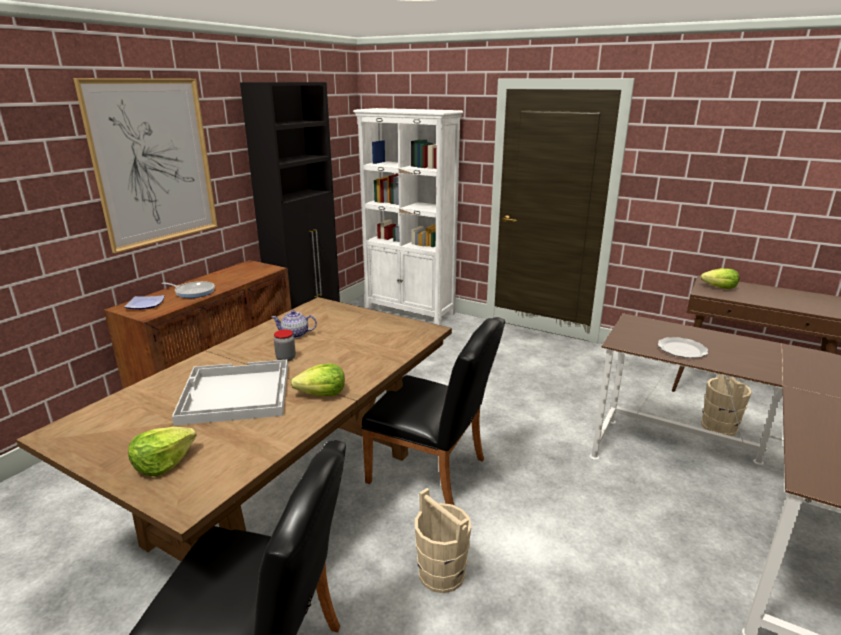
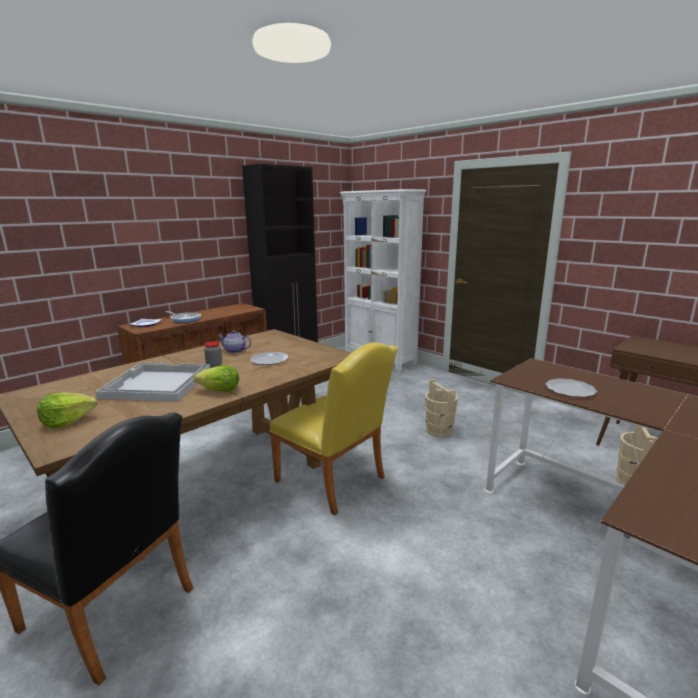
camera: 15 degrees right, 5 degrees down
(154, 162) = (167, 221): picture -> none
(347, 344) = (269, 360): none -> plate
(434, 473) = (335, 482): black chair -> yellow chair
(442, 574) = (298, 564): beige bucket -> beige bucket (439, 430)
(719, 287) = (648, 346): lettuce -> none

